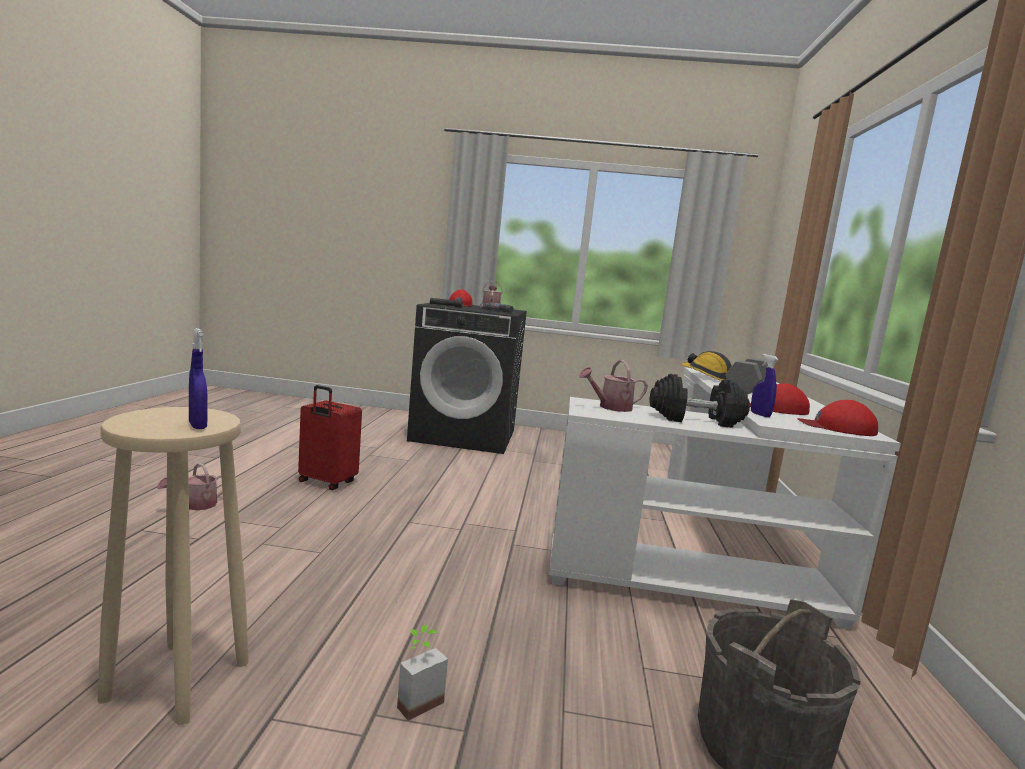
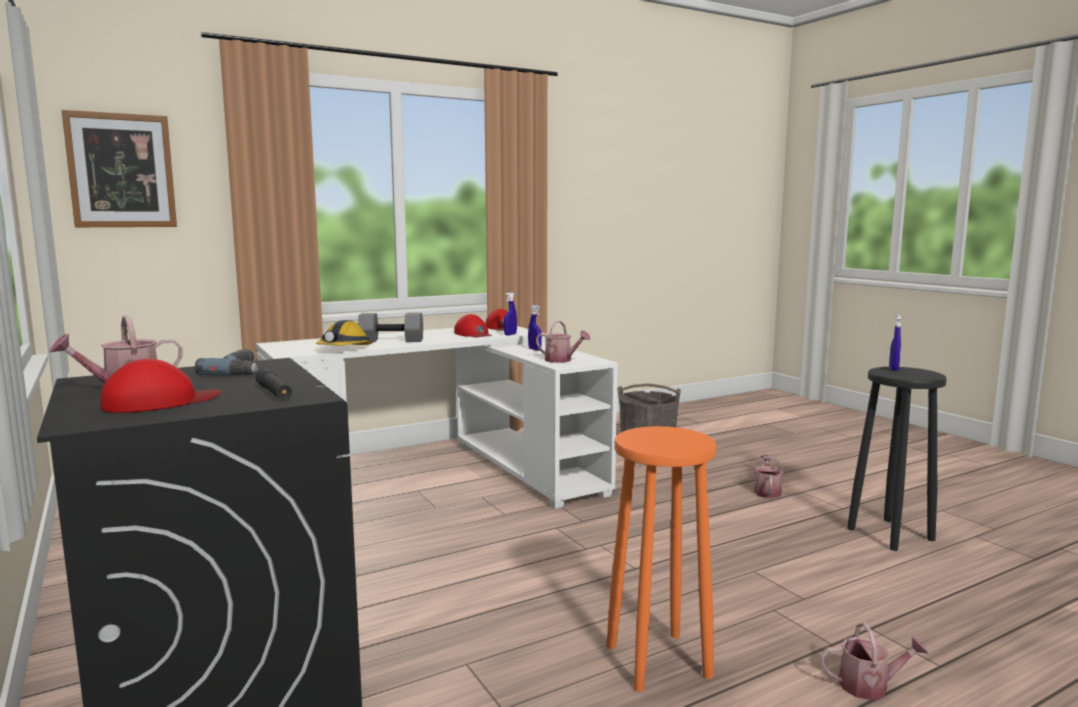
camera: 125 degrees left, 0 degrees up
(176, 681) = (891, 534): beige stool -> black stool
(326, 483) = (658, 661): red suitcase -> orange stool
(415, 699) = (767, 491): potted plant -> watering can
(695, 419) = (534, 349): black dumbbell -> blue spray bottle
(788, 238) = (121, 171): none -> picture

